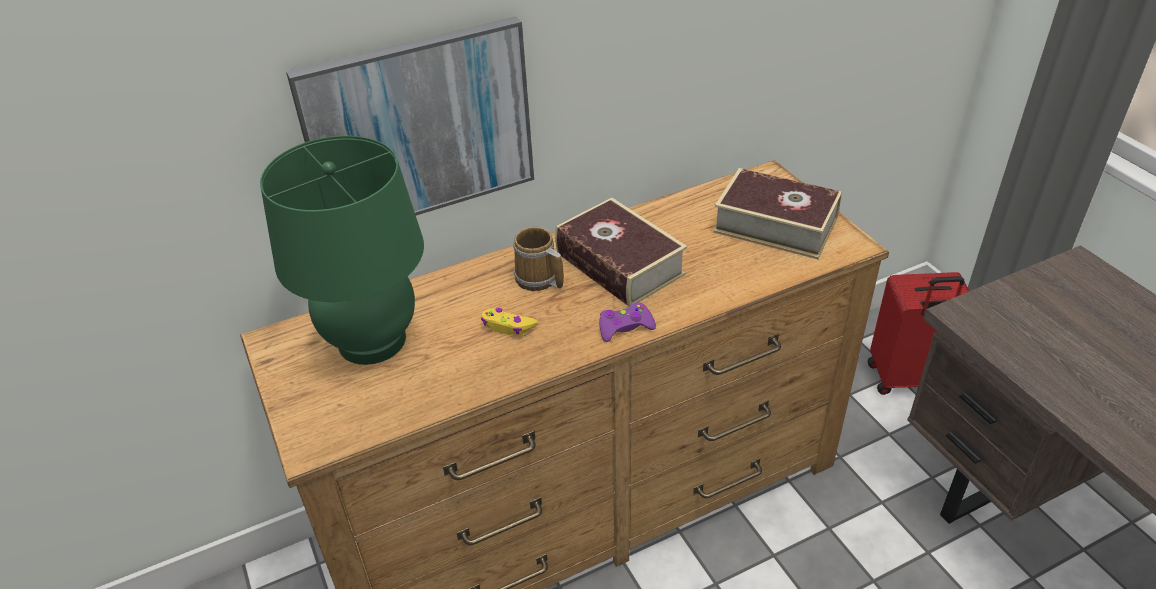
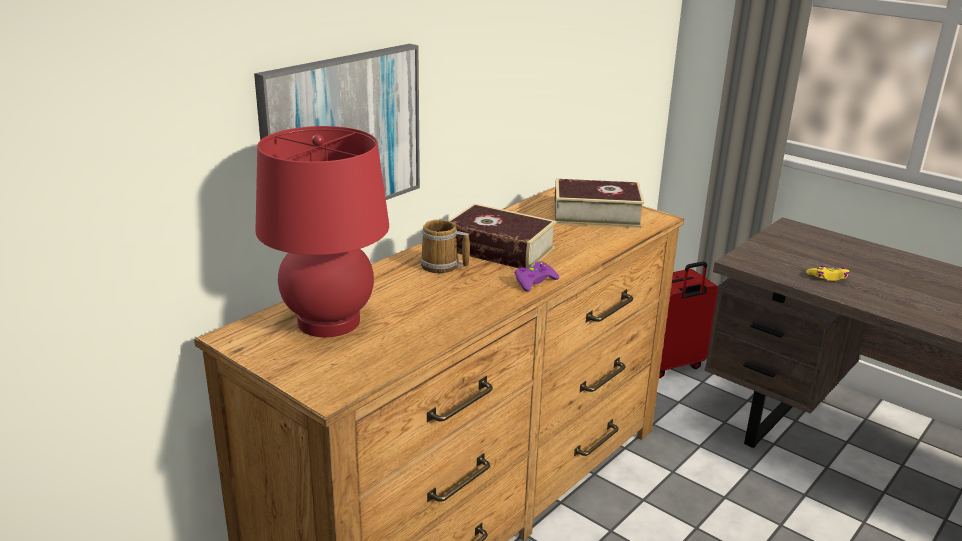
camera: 25 degrees left, 15 degrees down
(372, 341) = (329, 321): green table lamp -> red table lamp
(508, 326) = (441, 295): yellow game controller -> yellow game controller (828, 277)

